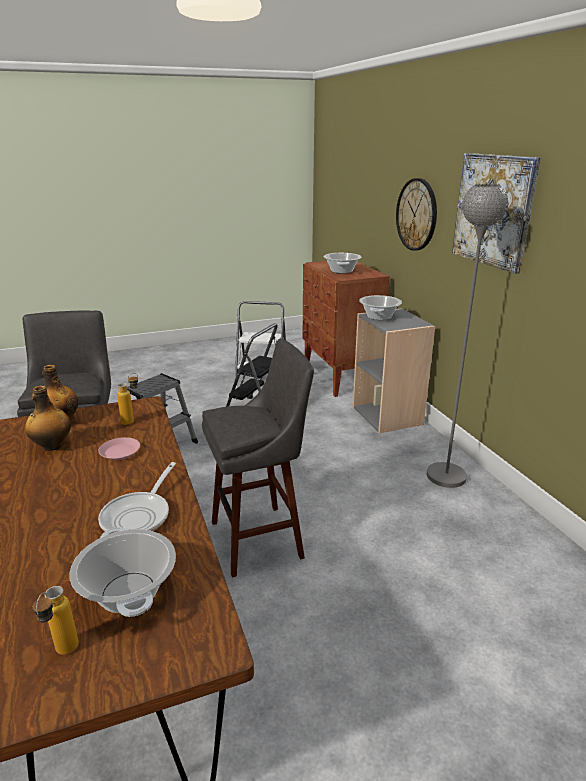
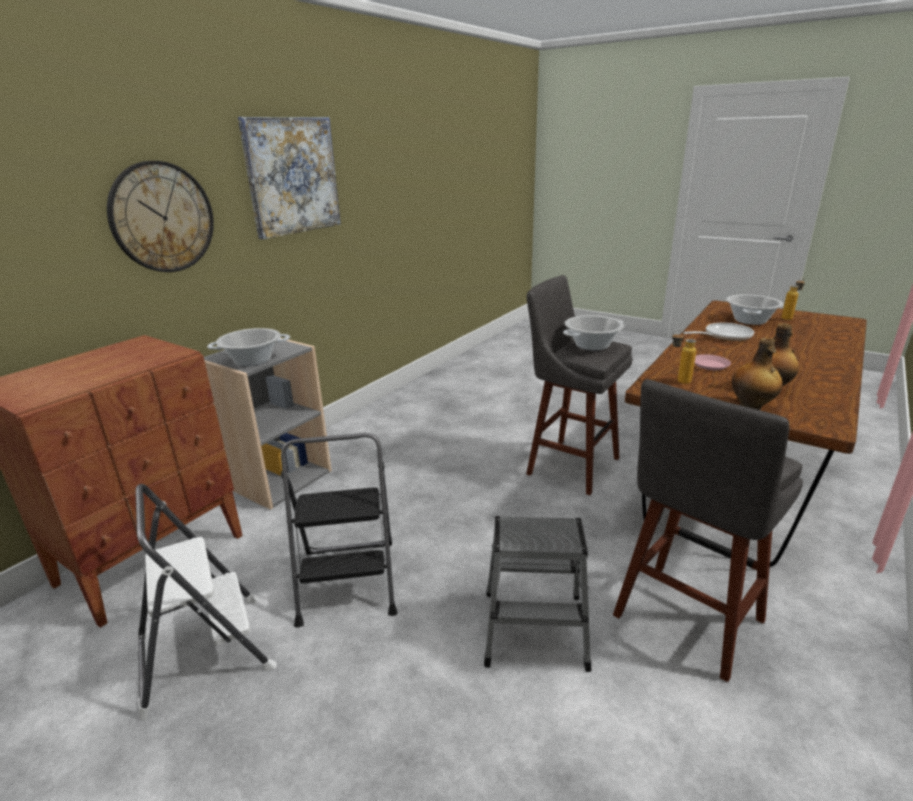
camera: 125 degrees left, 0 degrees up
(342, 271) = (115, 365): cooking pot -> cooking pot (591, 345)
(446, 476) = (385, 422): grey floor lamp -> none

